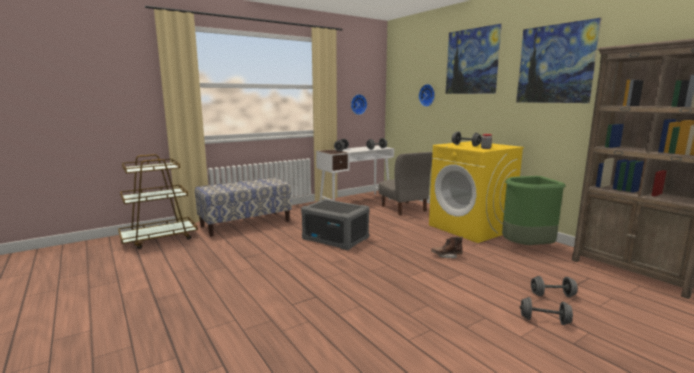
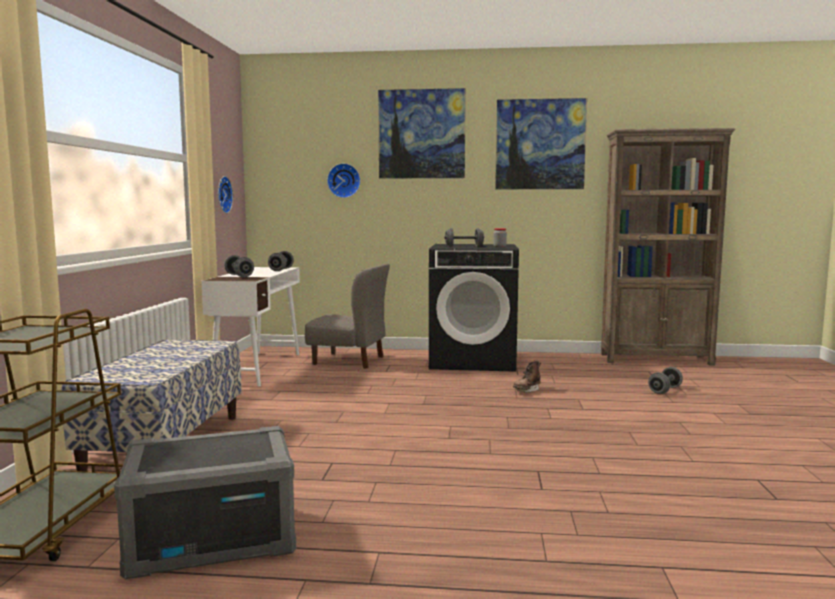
camera: 50 degrees left, 5 degrees down
(336, 238) = (373, 414): grey storage box -> grey storage box (213, 538)
(471, 228) = (473, 360): yellow washing machine -> black washing machine
(526, 248) = (558, 363): green trash can -> none
(544, 320) = (706, 408): grey dumbbell -> none

